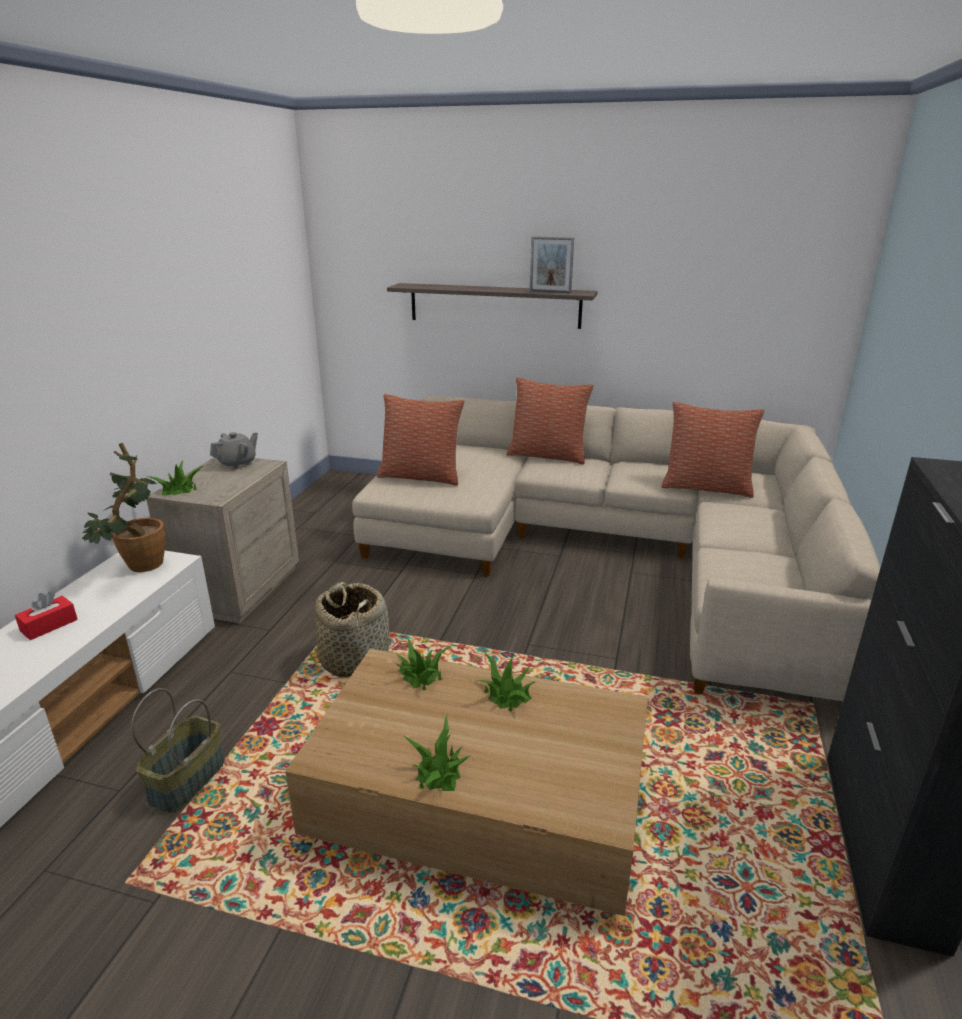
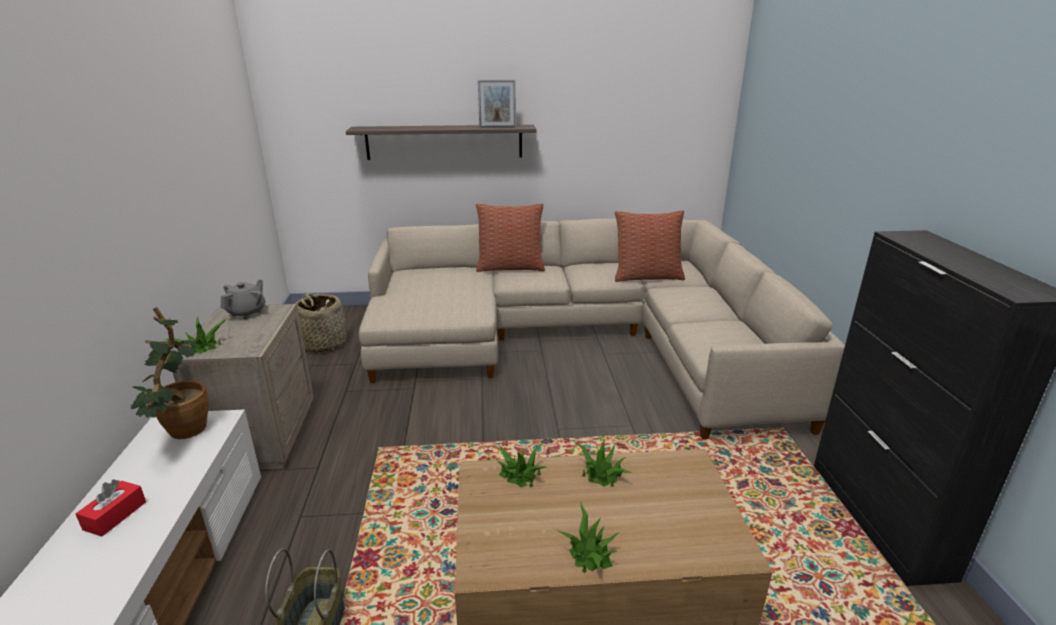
camera: 20 degrees left, 0 degrees up
(355, 659) = (416, 476): basket -> basket (323, 344)
(421, 476) = (413, 300): pillow -> none

